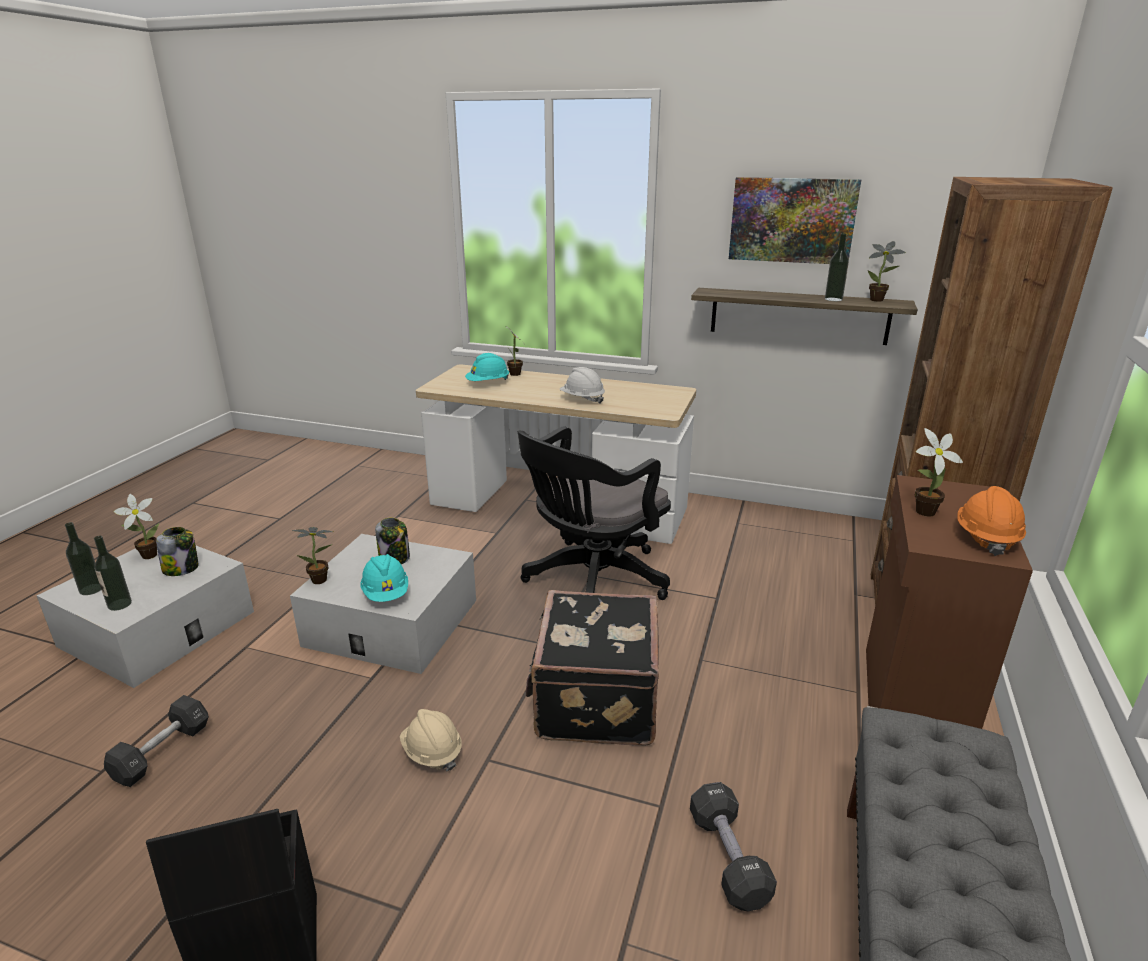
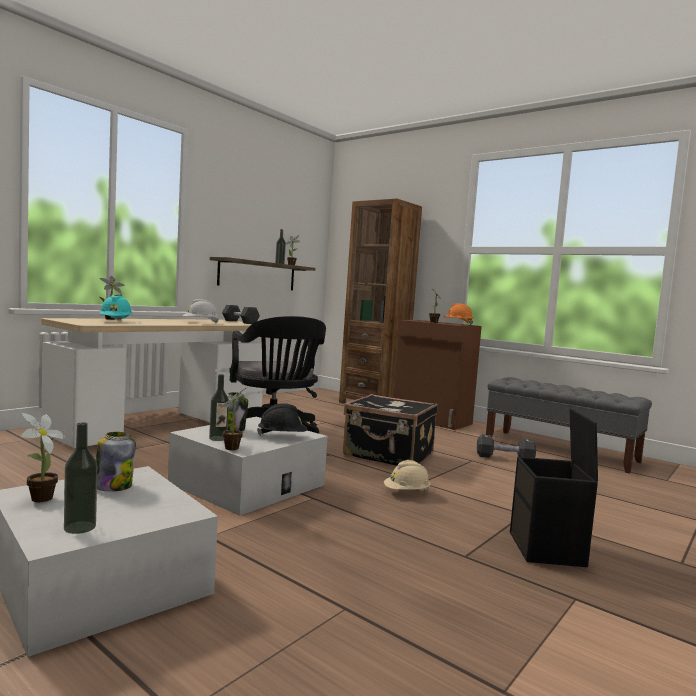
camera: 70 degrees left, 20 degrees down
(119, 604) = (150, 513): bottle -> bottle (218, 438)
(162, 752) = (339, 578): black dumbbell -> black dumbbell (240, 322)
(386, 593) = (282, 436): turquoise hard hat -> black hard hat
(792, 220) = (252, 220): picture -> none

